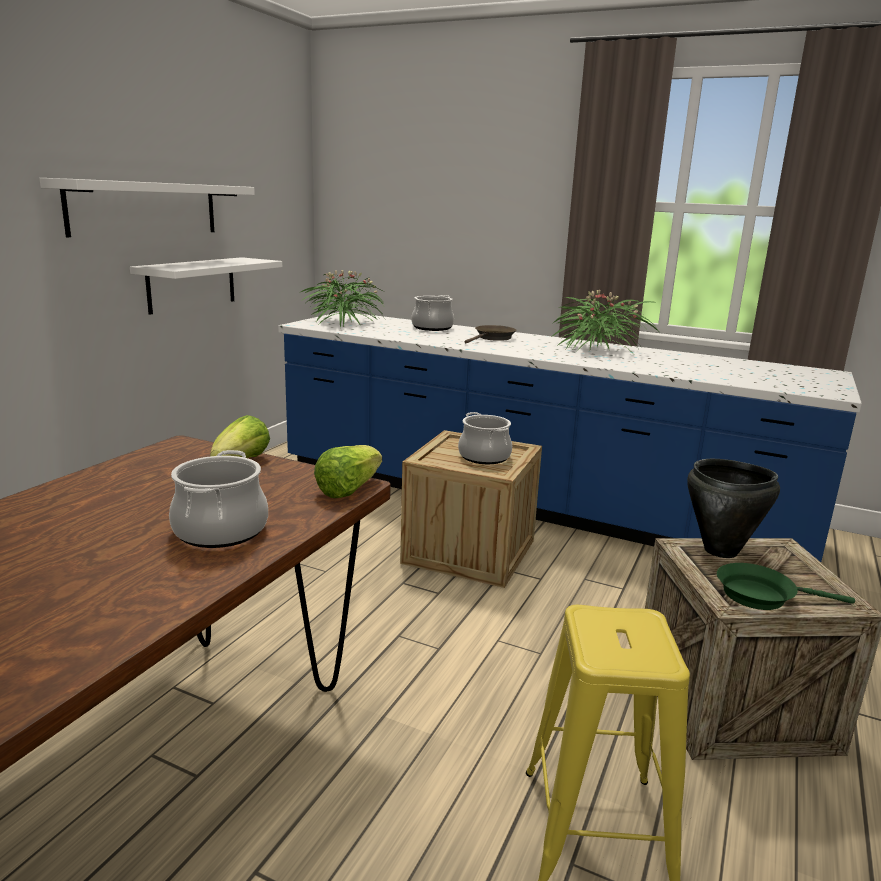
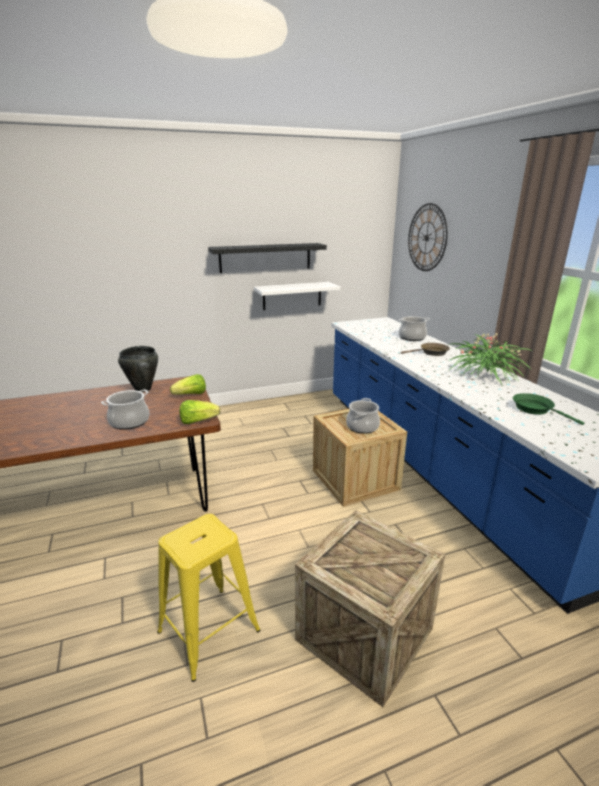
camera: 45 degrees right, 5 degrees up
(145, 208) = (265, 257): white shelf -> black shelf
(344, 322) = (368, 325): potted plant -> none
(394, 181) = (426, 237): none -> wall clock
(721, 551) = (377, 535): black cooking pot -> black cooking pot (142, 389)
(761, 595) = (342, 569): green frying pan -> green frying pan (535, 409)

